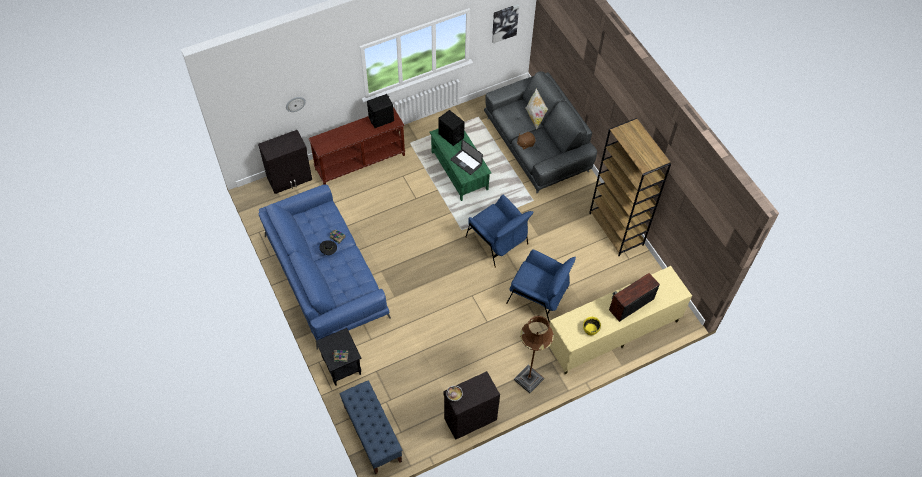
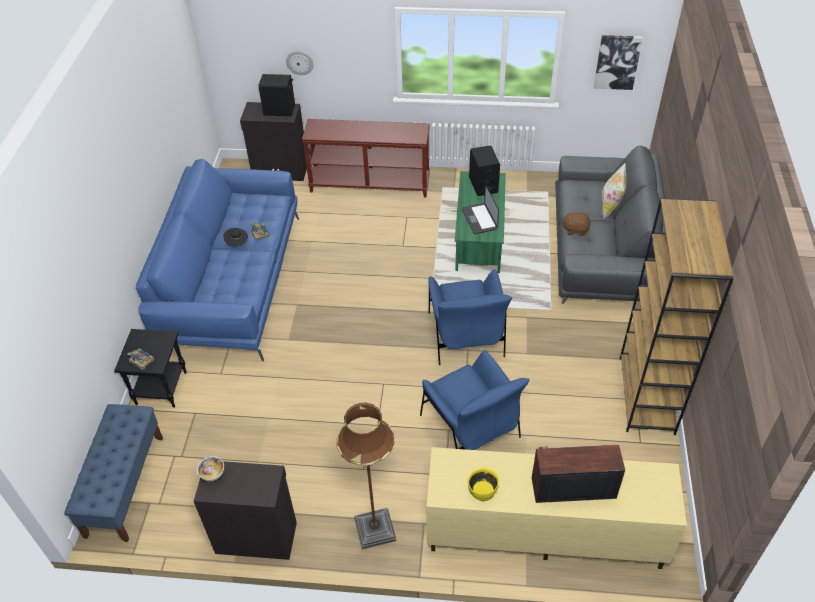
camera: 35 degrees right, 10 degrees down
(381, 119) = (404, 130): black speaker -> black speaker (279, 110)

